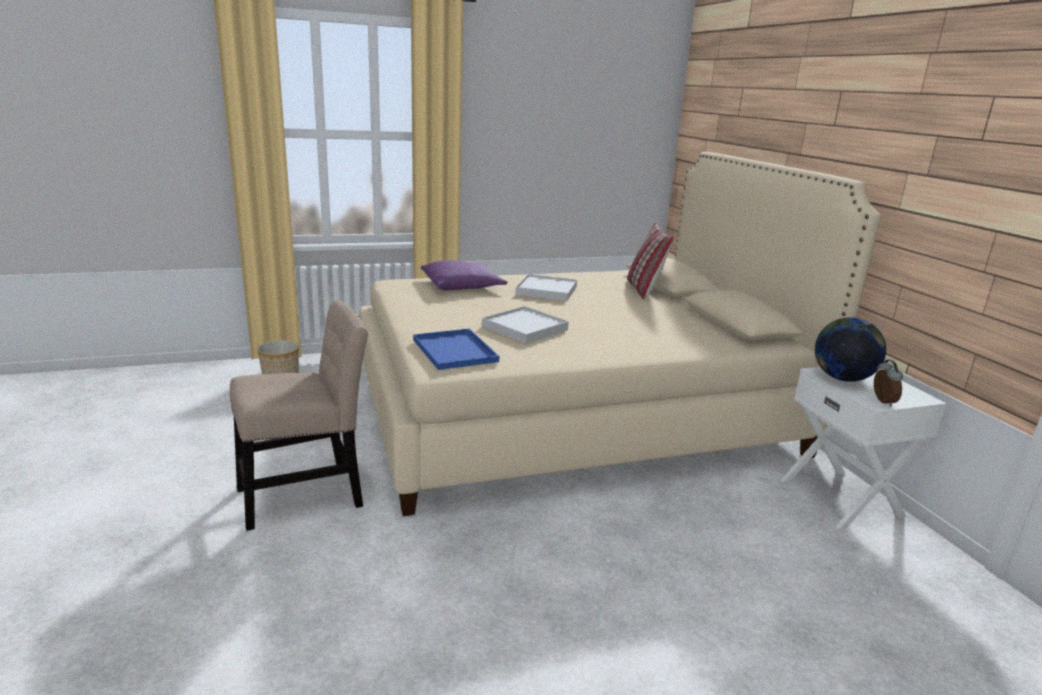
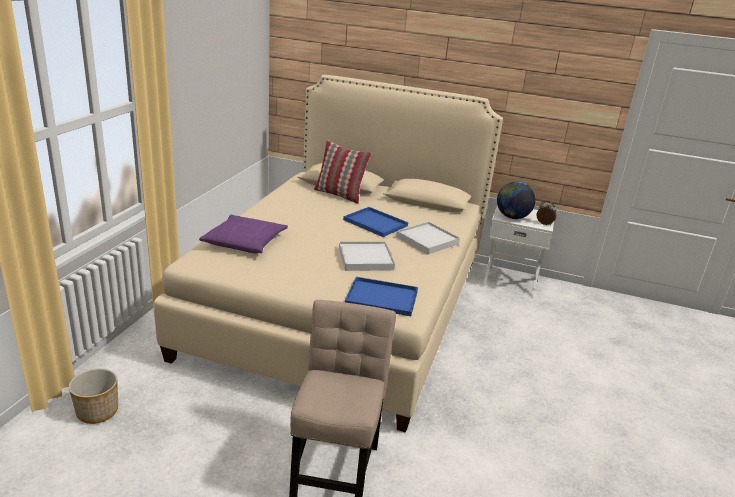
camera: 55 degrees left, 5 degrees up
(547, 290) = (301, 221): white tray -> white tray (427, 240)
(616, 315) = (376, 223): none -> blue tray

